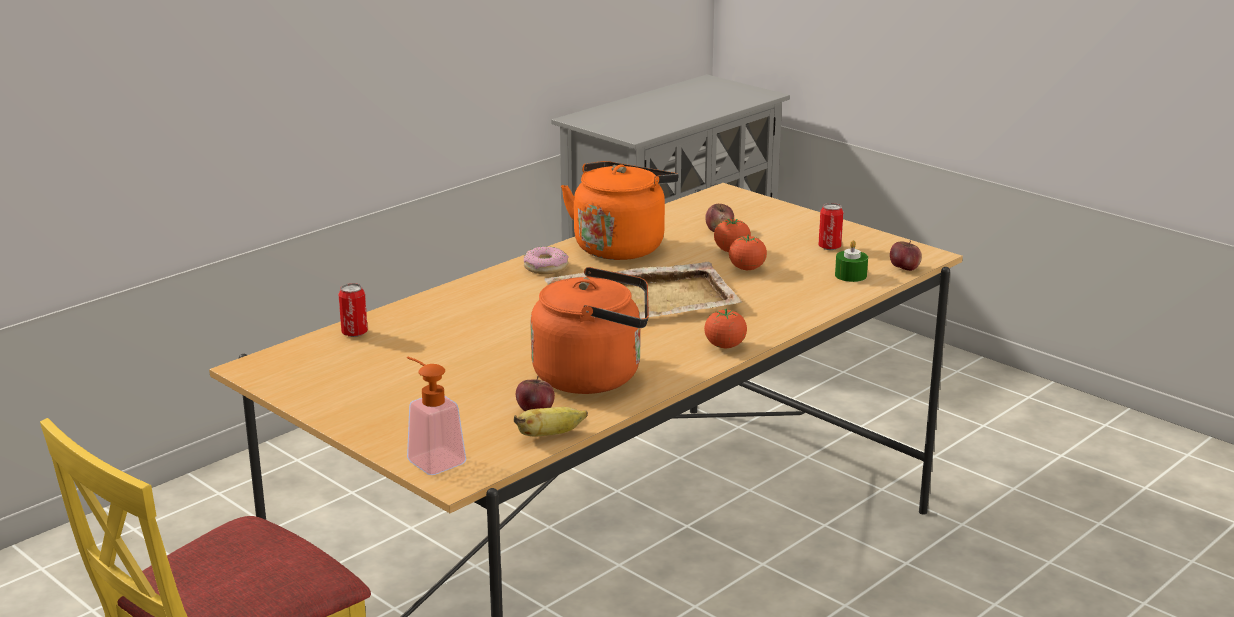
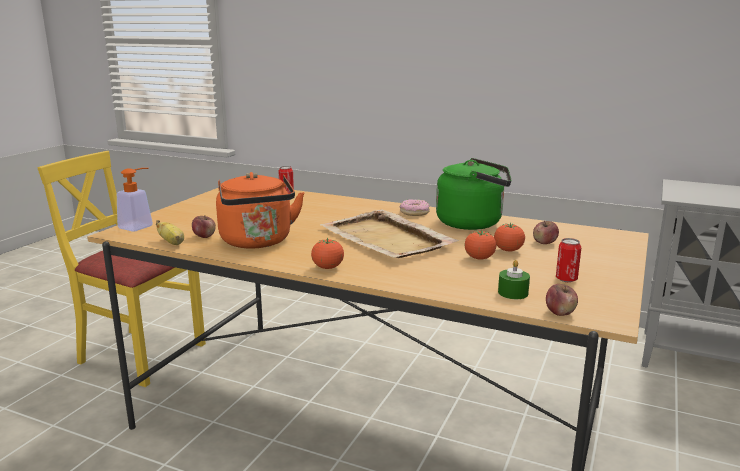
camera: 70 degrees right, 5 degrees down
(621, 246) = (473, 223): orange kettle -> green kettle

